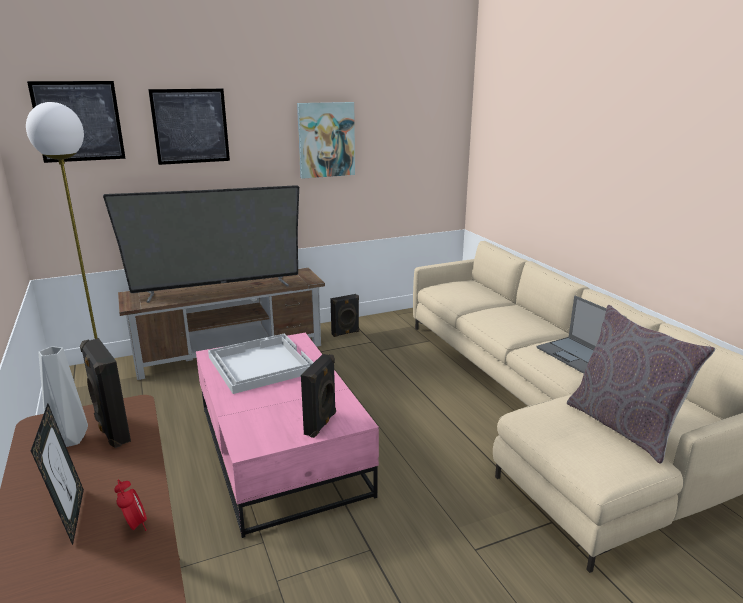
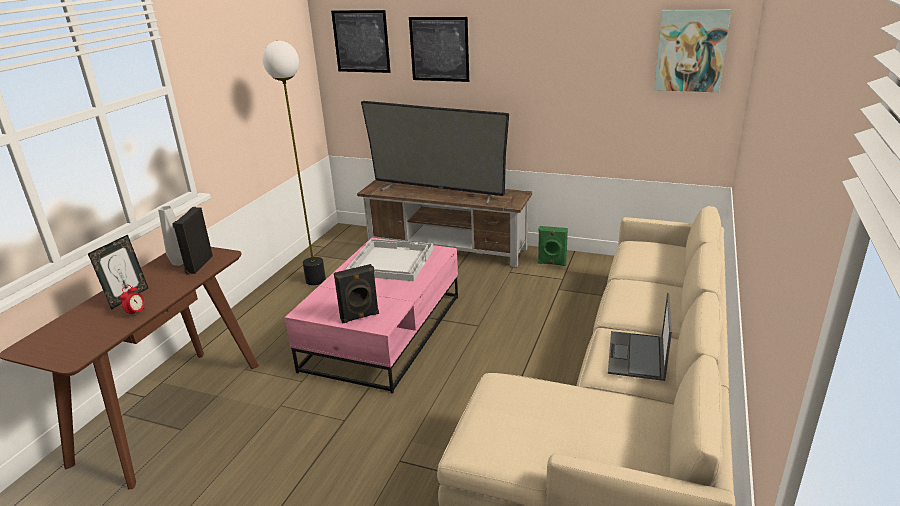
camera: 45 degrees right, 5 degrees up
(326, 140) = (562, 69): picture -> picture (691, 50)
(345, 333) = (552, 263): black speaker -> green speaker
(623, 426) = (554, 429): grey pillow -> none

